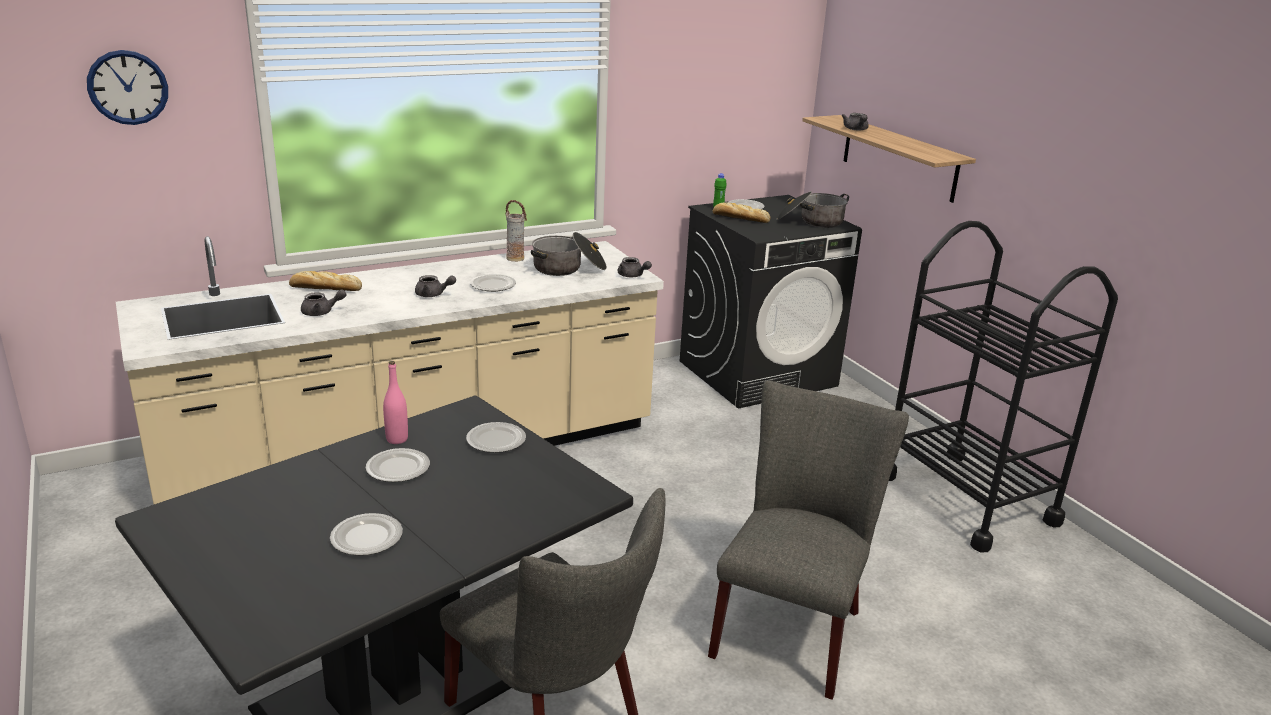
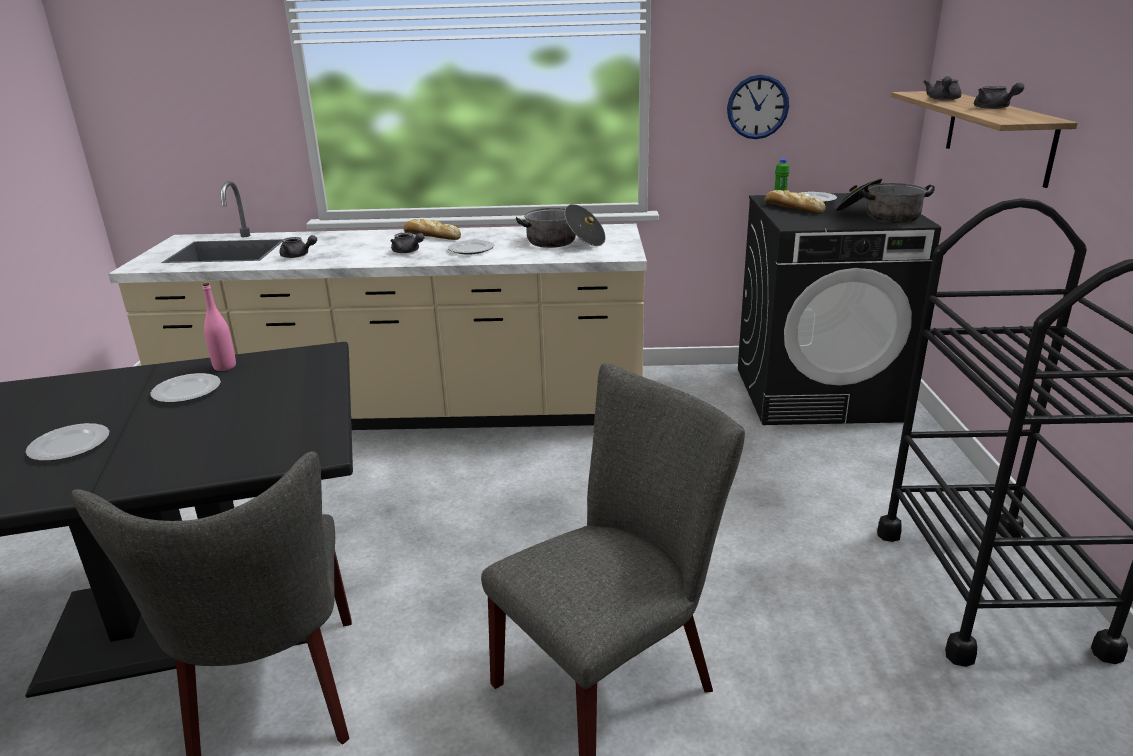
camera: 30 degrees right, 0 degrees up
(128, 87) = (188, 48): wall clock -> wall clock (757, 107)
(324, 288) = (329, 239): bread -> bread (431, 236)
(495, 441) = (301, 383): plate -> none
(515, 258) = (525, 231): vase -> none
(632, 276) = (619, 254): grey teapot -> grey teapot (994, 108)

